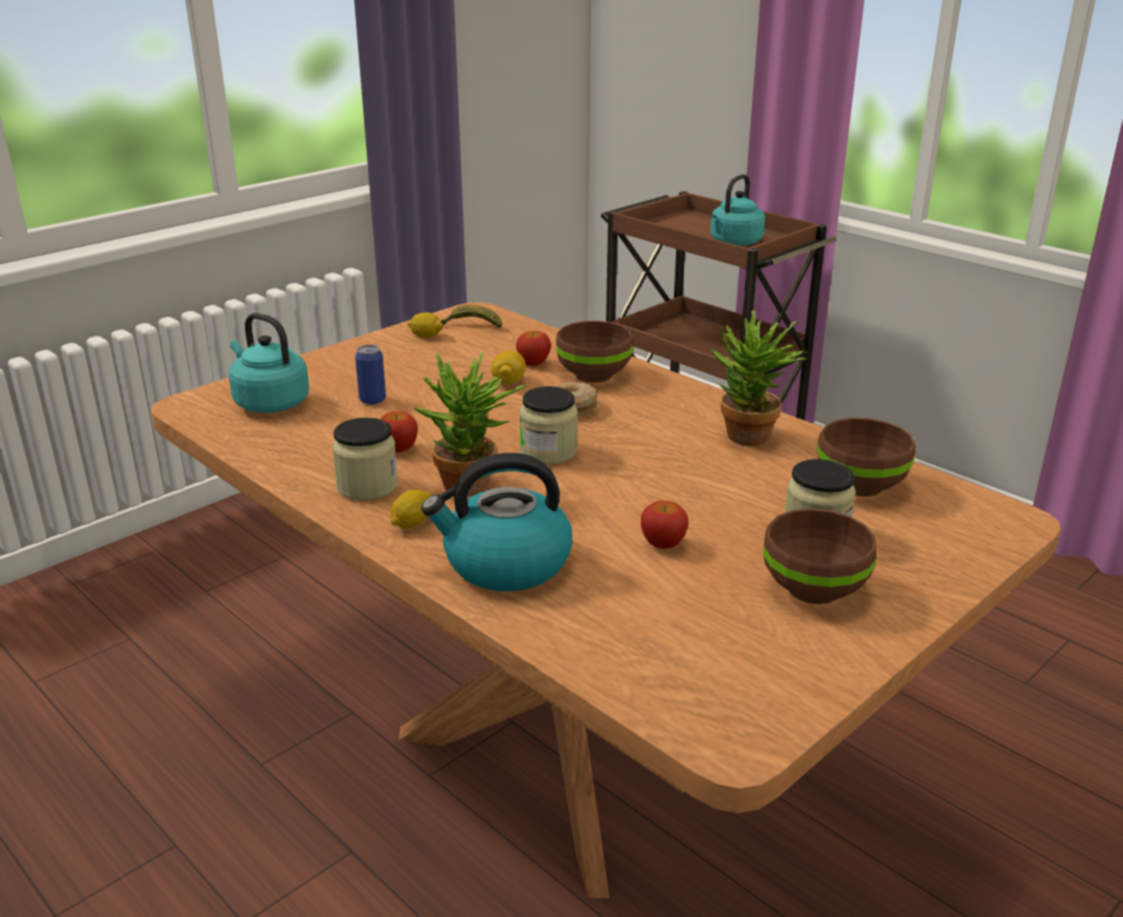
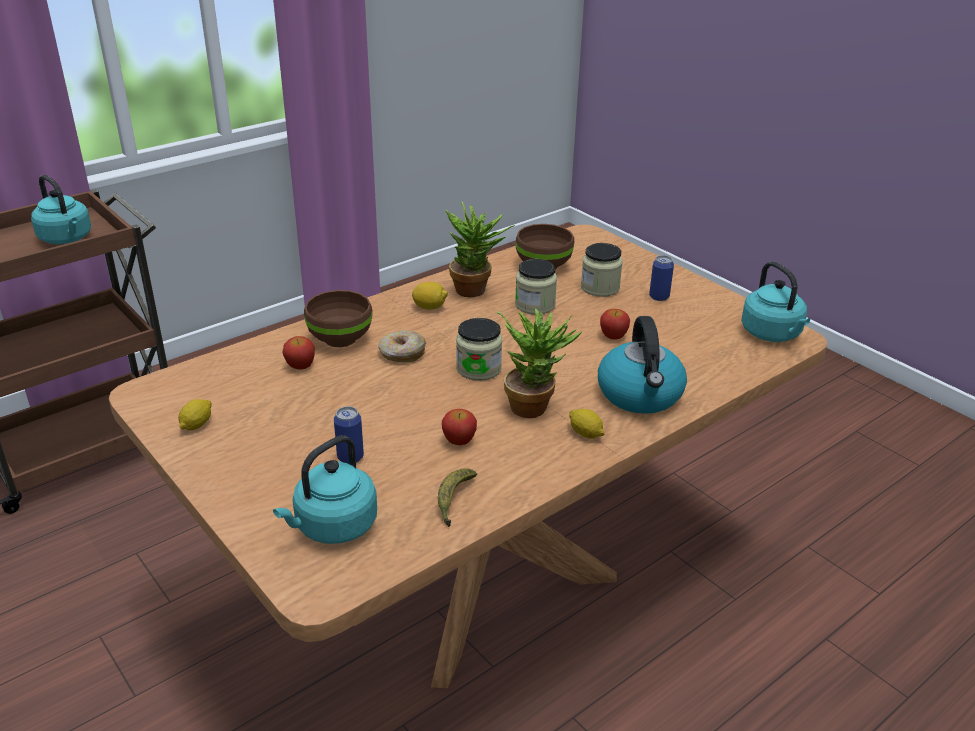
camera: 85 degrees left, 5 degrees up
(367, 486) = (525, 456): jar -> jar (535, 305)
(472, 326) = (184, 395): banana -> banana (454, 500)
(508, 382) = (339, 380): lemon -> lemon (430, 307)
(733, 711) = (772, 334): none -> turquoise kettle
(816, 588) = (659, 297): brown bowl -> can

